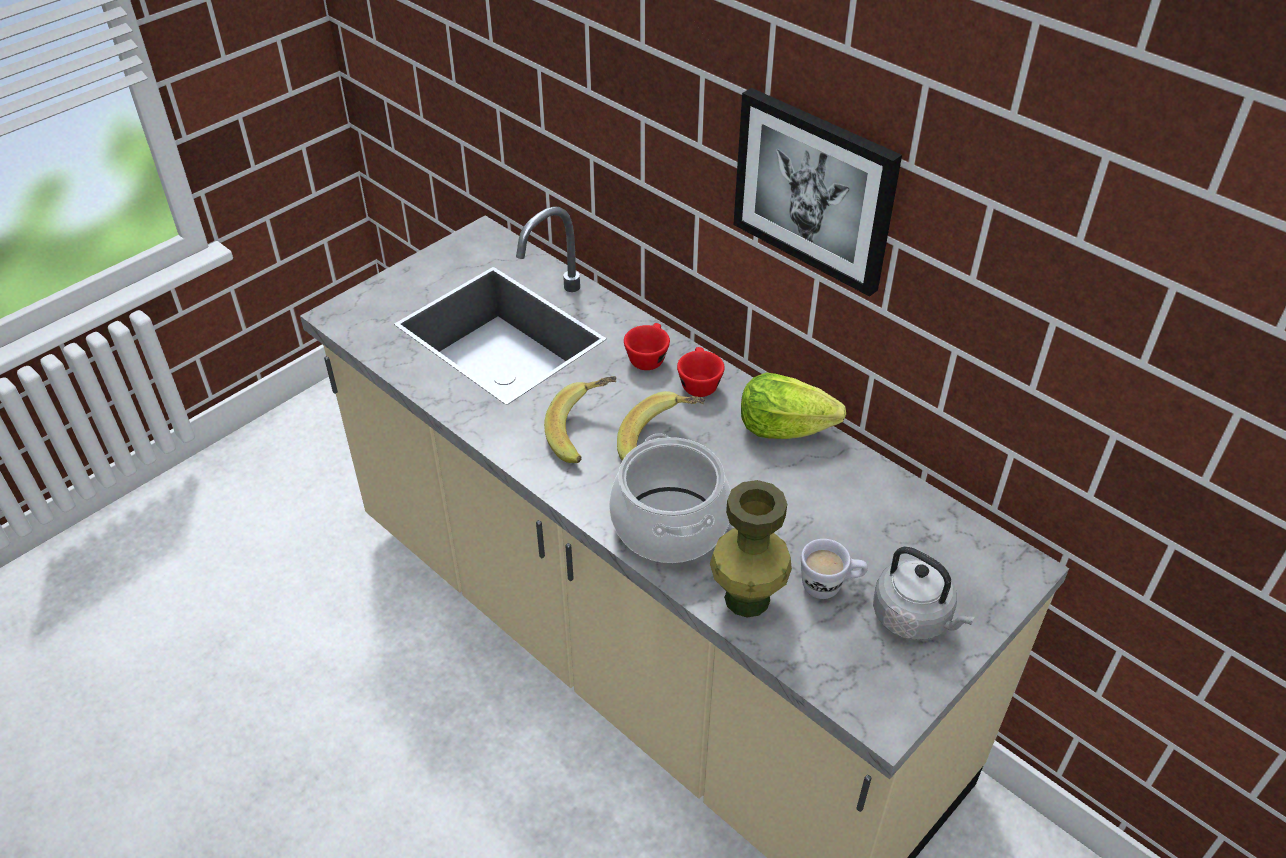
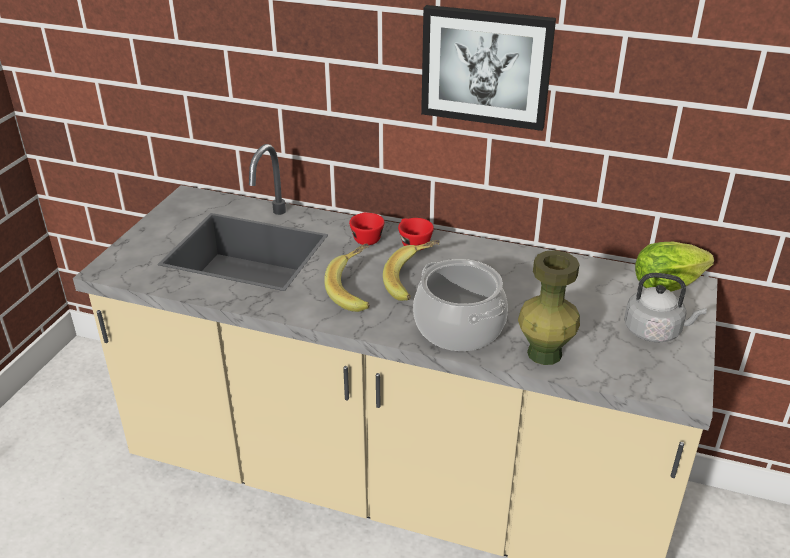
camera: 25 degrees left, 10 degrees down
(783, 428) = (488, 253): lettuce -> lettuce (666, 284)
(830, 586) = (590, 330): white mug -> none

